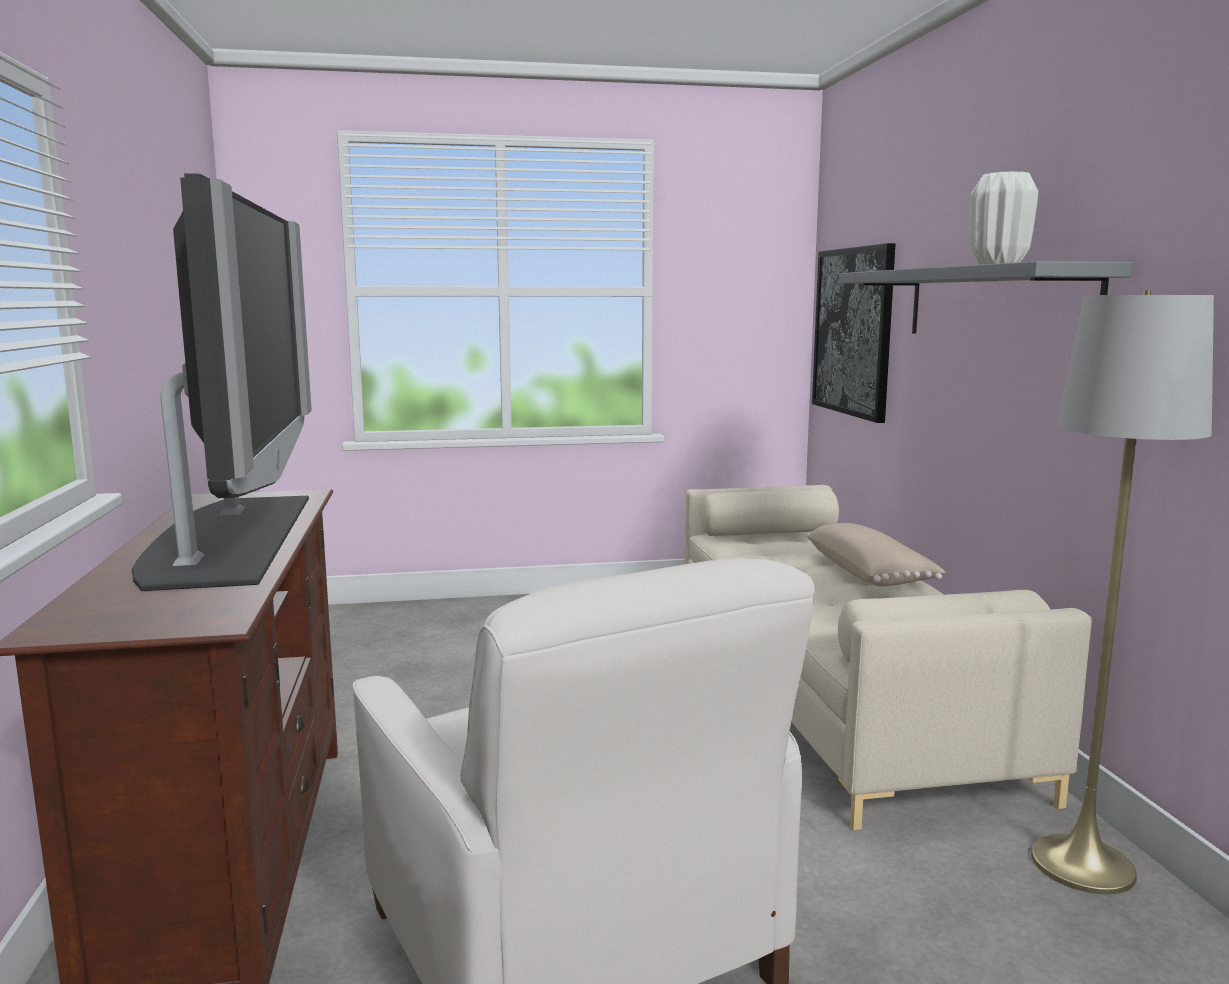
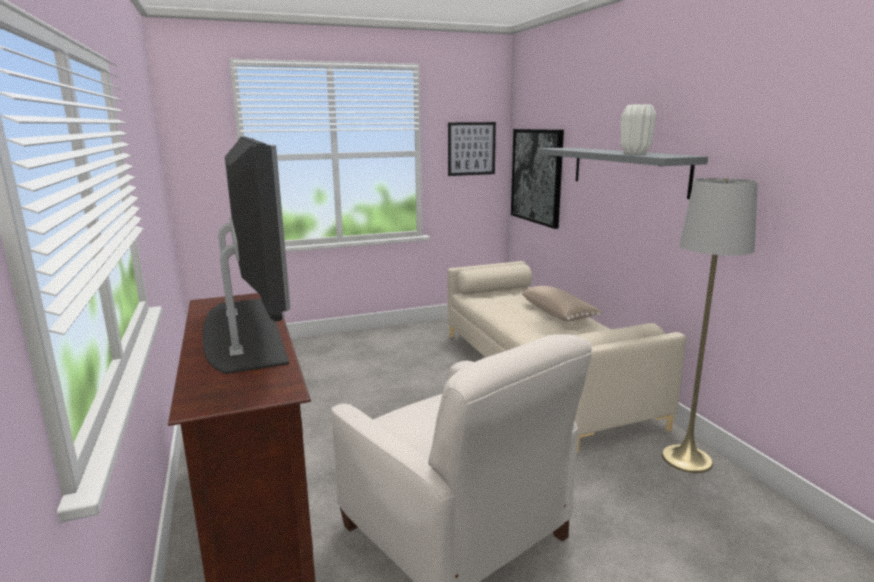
camera: 10 degrees left, 5 degrees up
(744, 286) = (471, 149): none -> picture

